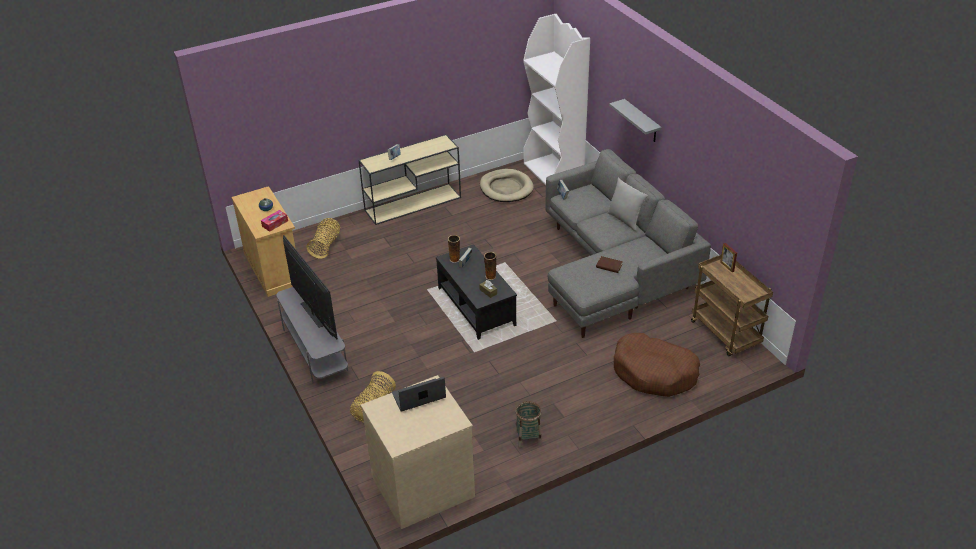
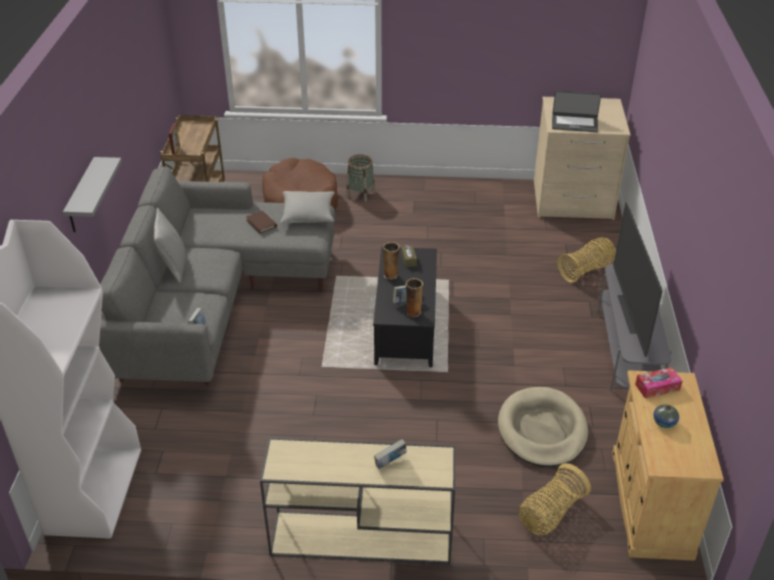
camera: 150 degrees left, 0 degrees up
(506, 188) = (193, 496): beige dog bed -> beige dog bed (542, 430)
(528, 438) = (458, 198): basket -> basket (360, 194)
(587, 286) = (308, 214): none -> grey pillow

